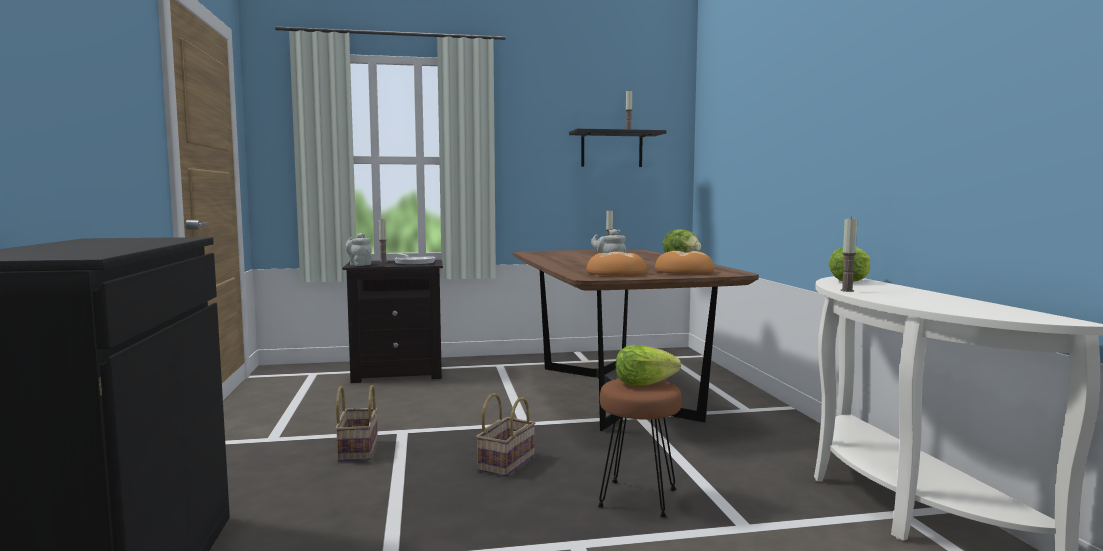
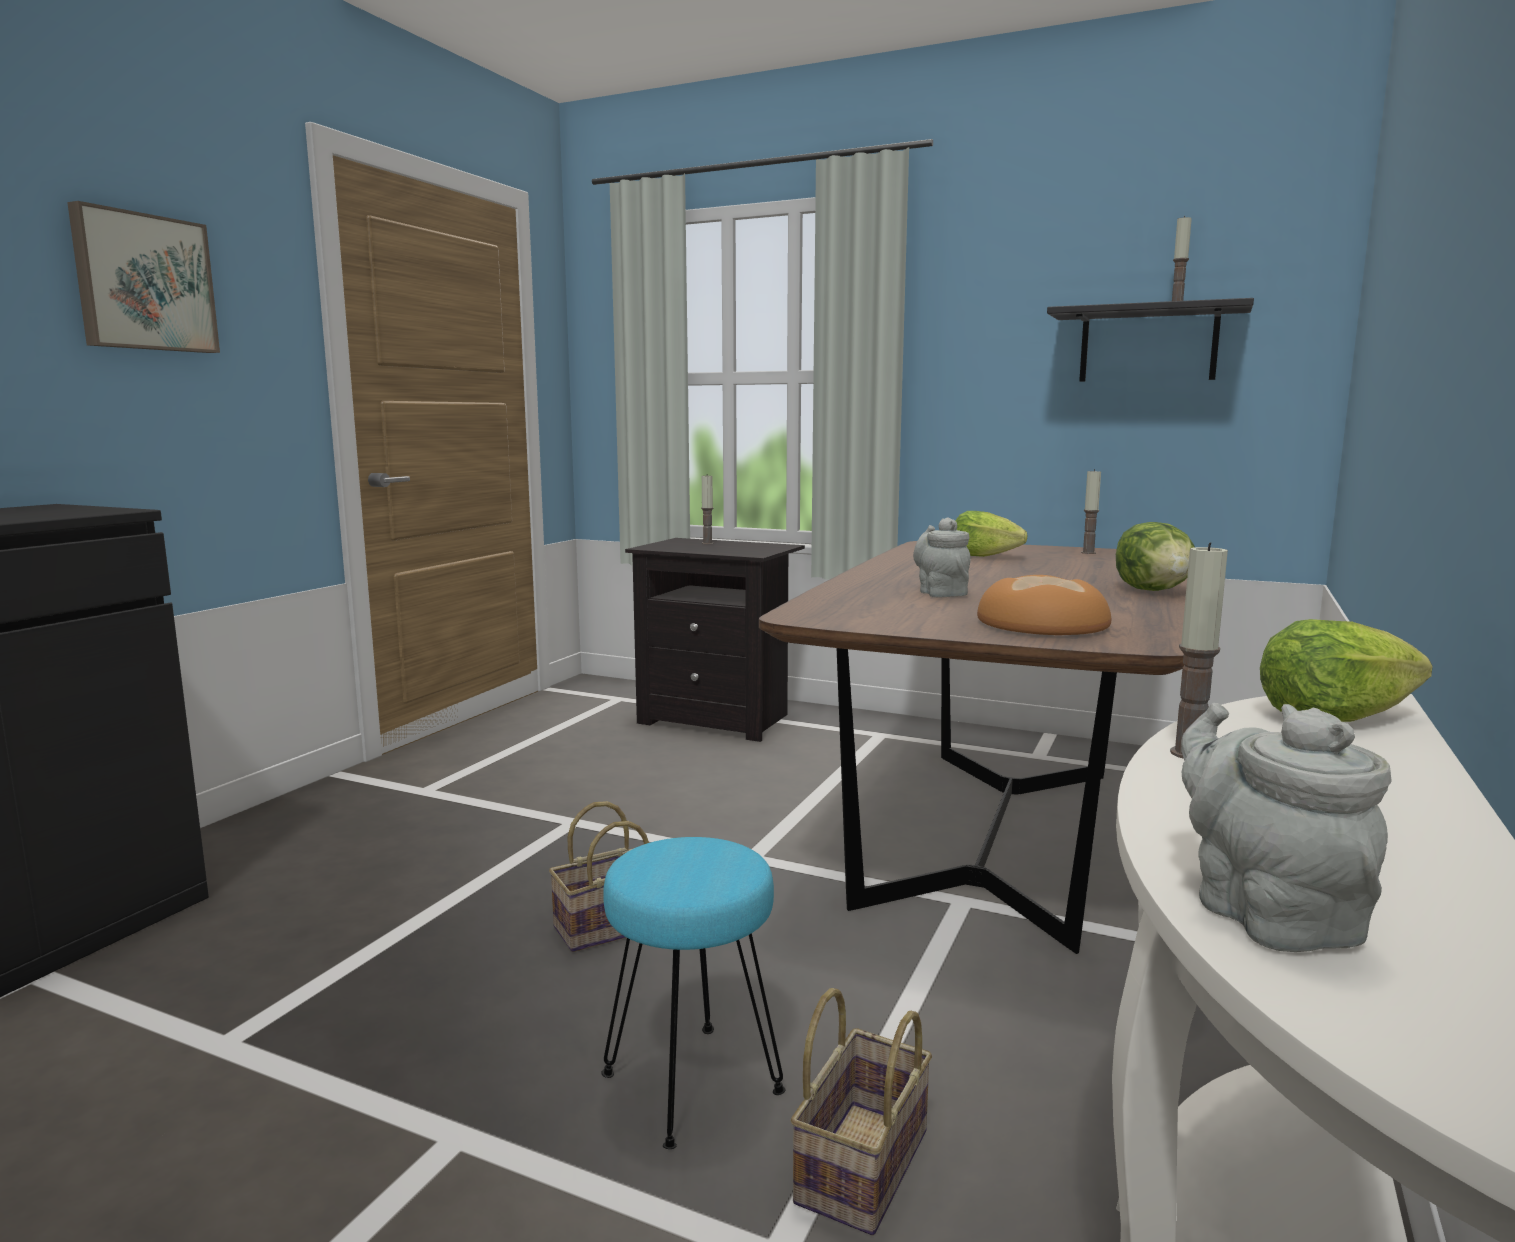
camera: 35 degrees right, 5 degrees up
(106, 75) = (143, 283): none -> picture
(357, 450) = (478, 837): basket -> basket (861, 1162)
(359, 265) = (659, 546): grey teapot -> grey teapot (1266, 913)
(414, 263) = (740, 549): frying pan -> none
(615, 273) = (889, 611): bread -> none
(639, 499) = (692, 1085): brown stool -> turquoise stool
(643, 384) = (698, 863): lettuce -> lettuce (983, 556)

